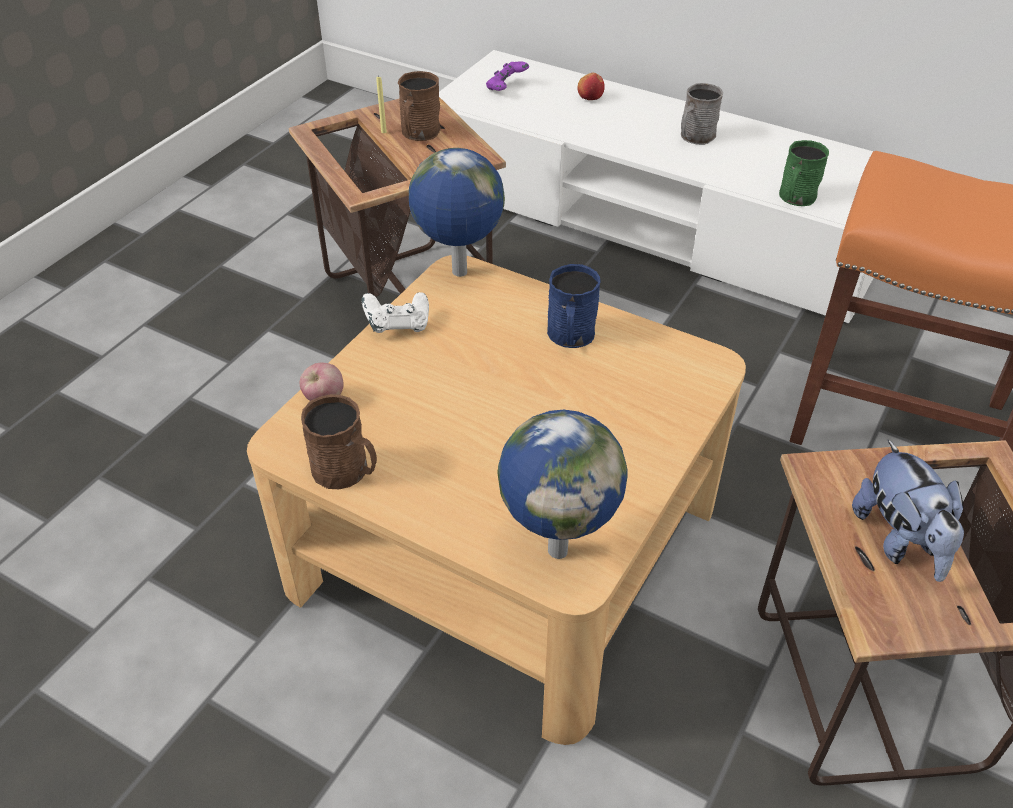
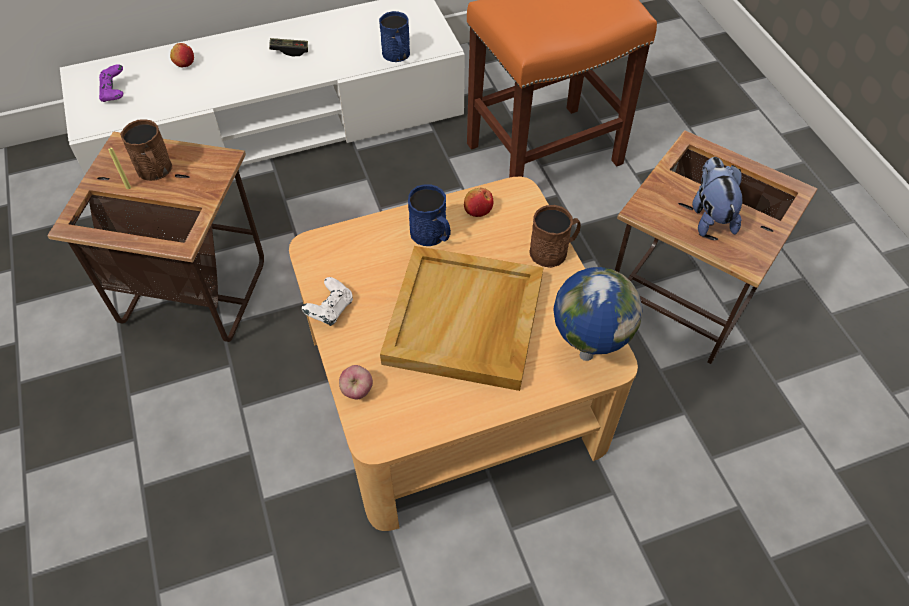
camera: 50 degrees left, 10 degrees up
(346, 471) = (433, 417): brown mug -> brown mug (553, 251)
(459, 273) = (315, 247): globe -> none
(491, 425) = (465, 321): none -> beige tray
(647, 349) = (478, 210): none -> apple
(694, 137) = (290, 51): grey mug -> game controller
(796, 198) = (397, 55): green mug -> blue mug
(900, 541) = (710, 216): plush toy -> plush toy turned 120 degrees counterclockwise

